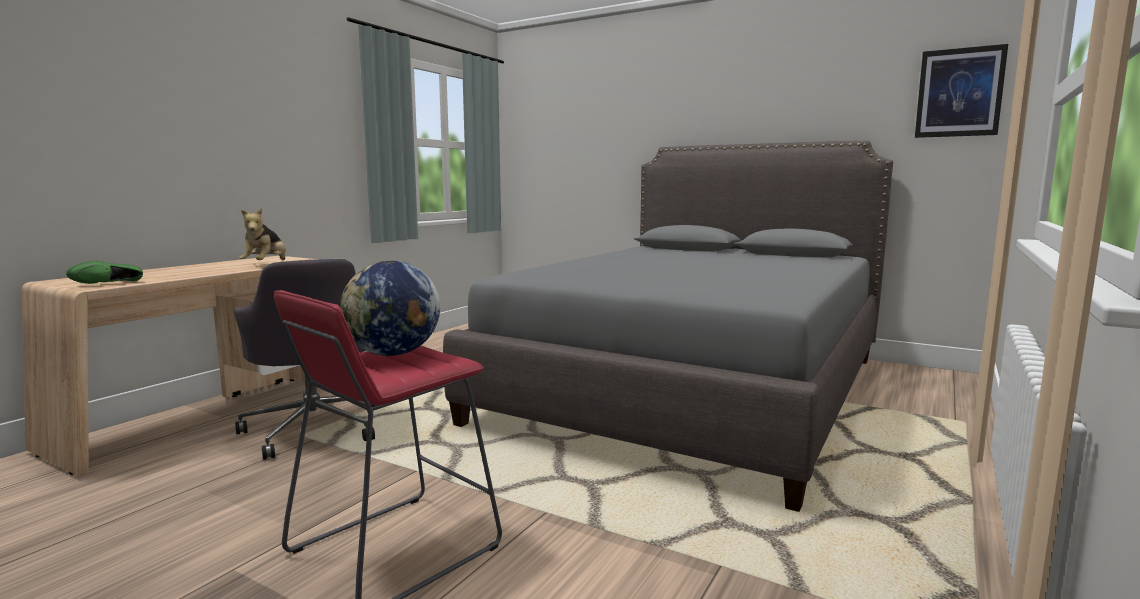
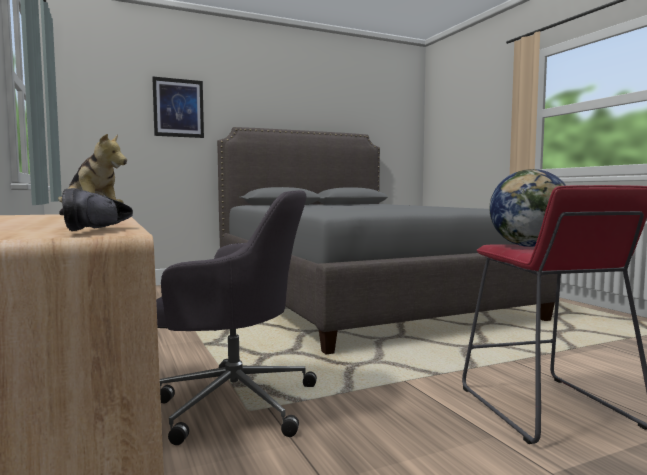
camera: 55 degrees left, 5 degrees down
(110, 284) = (101, 230): green shoe -> black shoe
(959, 93) = (401, 112): picture -> picture (178, 108)

